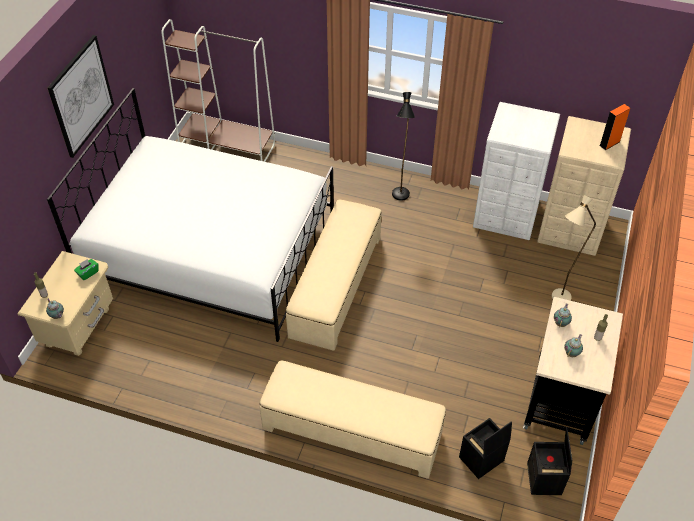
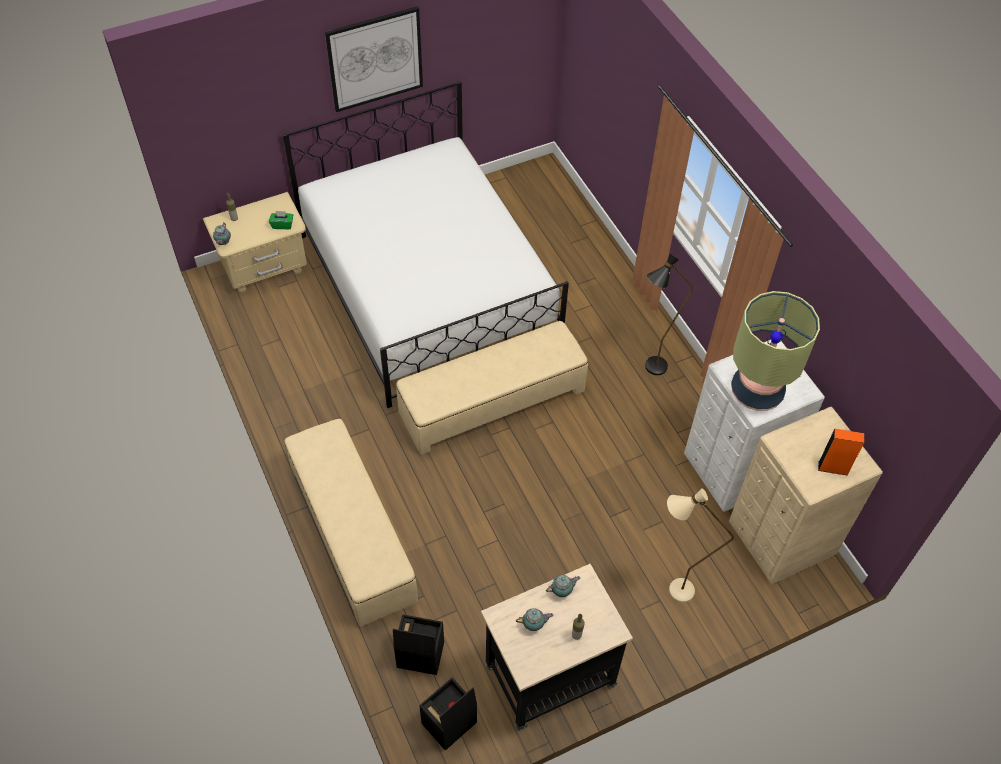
camera: 45 degrees right, 5 degrees up
(227, 145) = (558, 200): brown clothes rack -> none
(527, 135) = (756, 391): none -> table lamp

